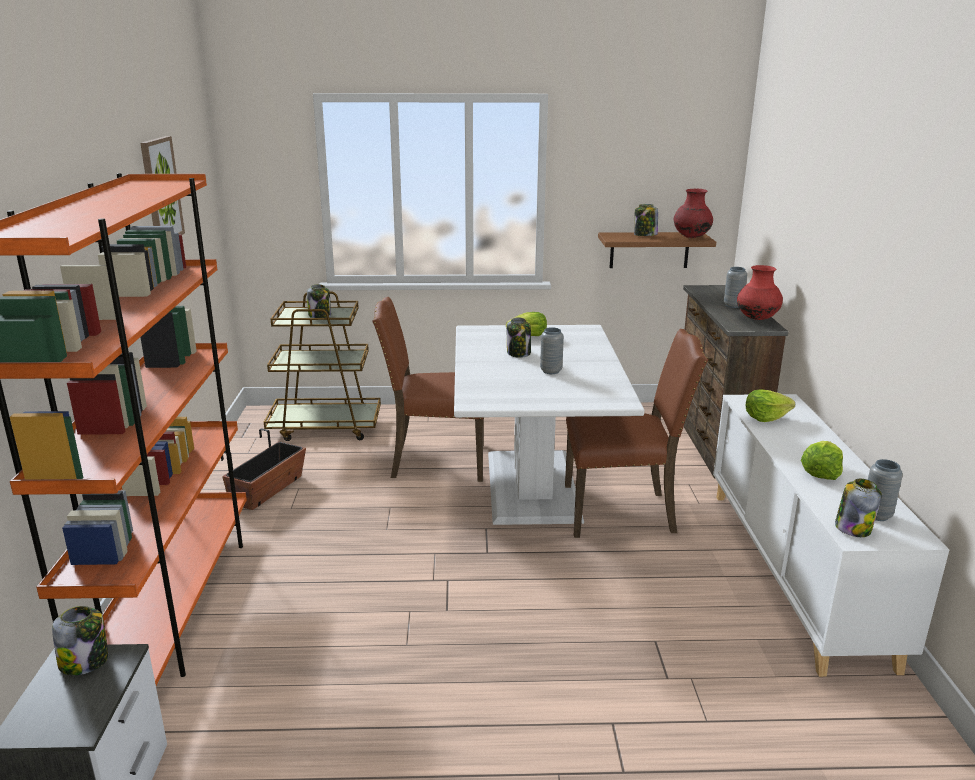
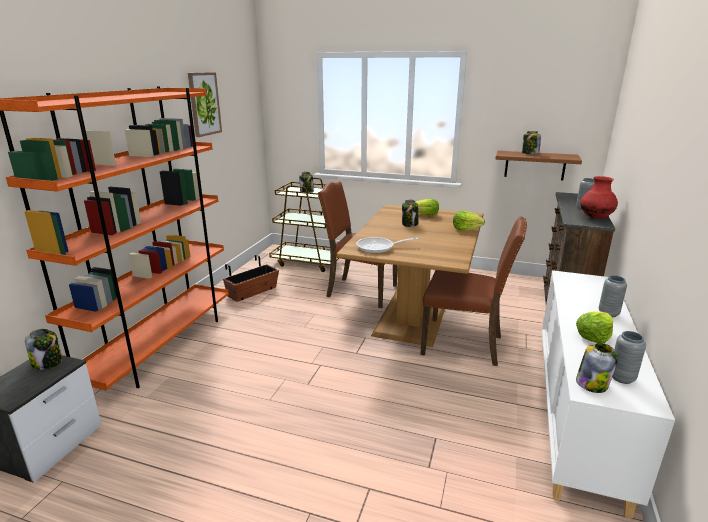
camera: 20 degrees right, 0 degrees up
(507, 395) = (378, 248): none -> frying pan
(534, 485) = (413, 316): white dining table -> brown dining table
(551, 371) = (422, 237): grey vase -> grey vase (608, 313)
(691, 237) = (564, 157): red vase -> none
(765, 417) = (575, 290): lettuce -> lettuce (466, 229)

